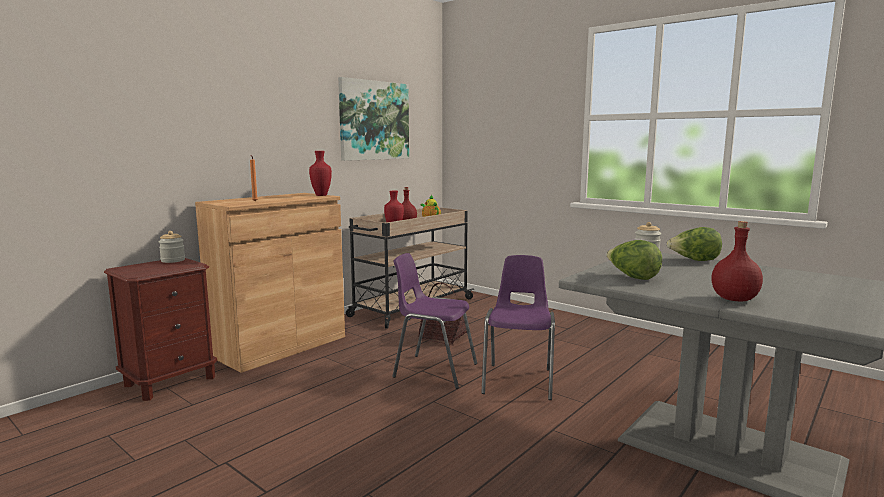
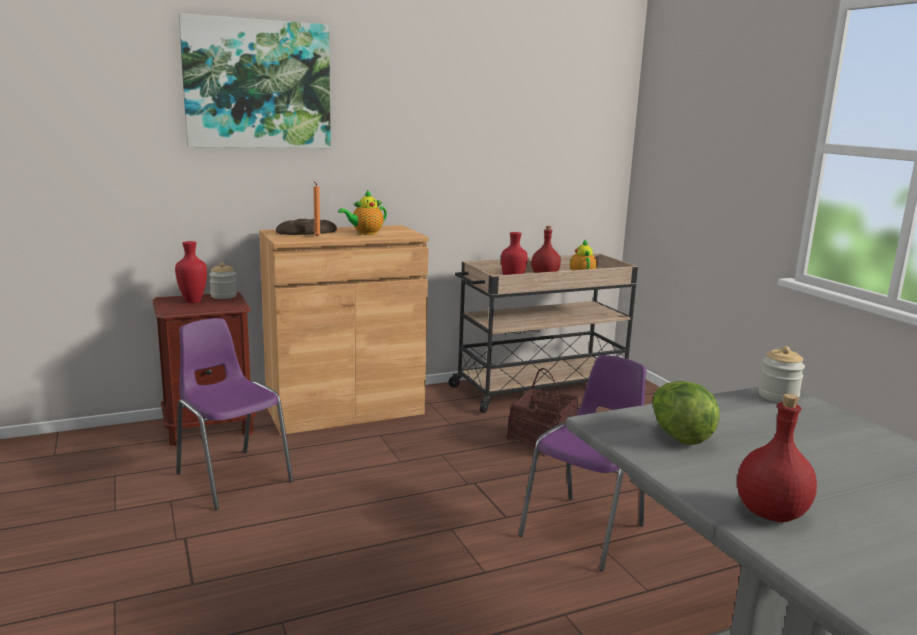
camera: 25 degrees right, 5 degrees up
(241, 200) = (306, 233): none -> bread
(288, 197) = (365, 233): none -> teapot
(321, 195) = (408, 233): red vase -> red vase (192, 302)
(374, 120) = (516, 131): picture -> picture (258, 84)
(433, 370) = (488, 486): purple chair -> purple chair (232, 477)
(694, 261) = (840, 424): lettuce -> none

